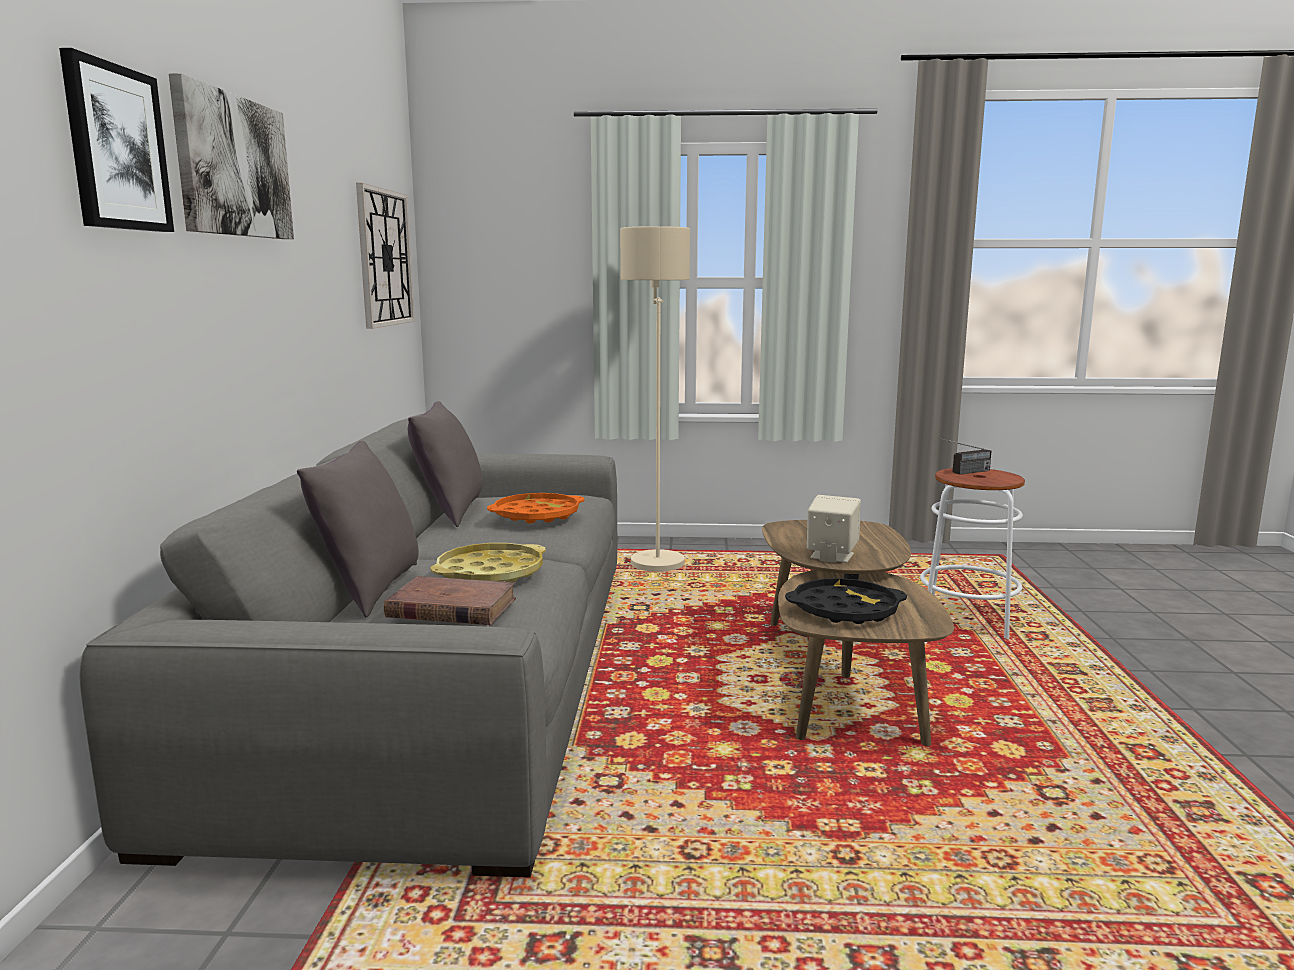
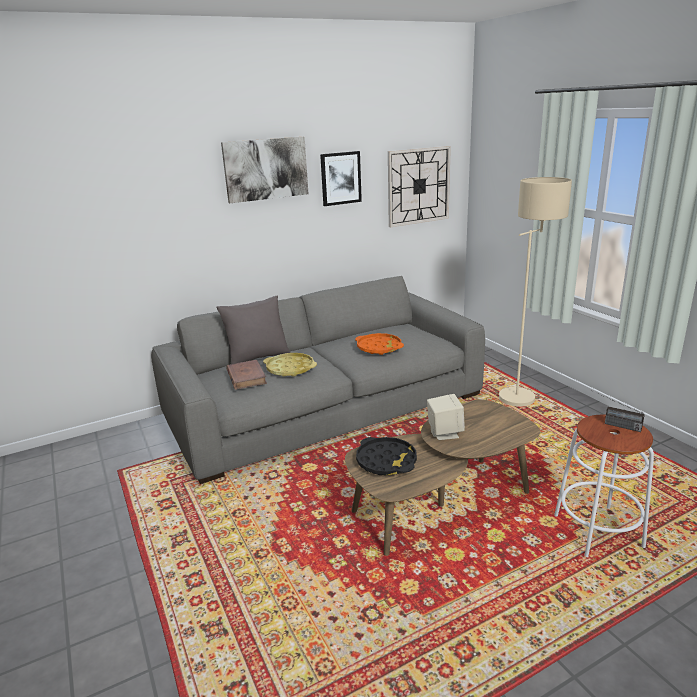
camera: 60 degrees right, 10 degrees up
(116, 148) = (186, 180): picture -> picture (340, 178)
(449, 512) = (367, 332): grey pillow -> none

